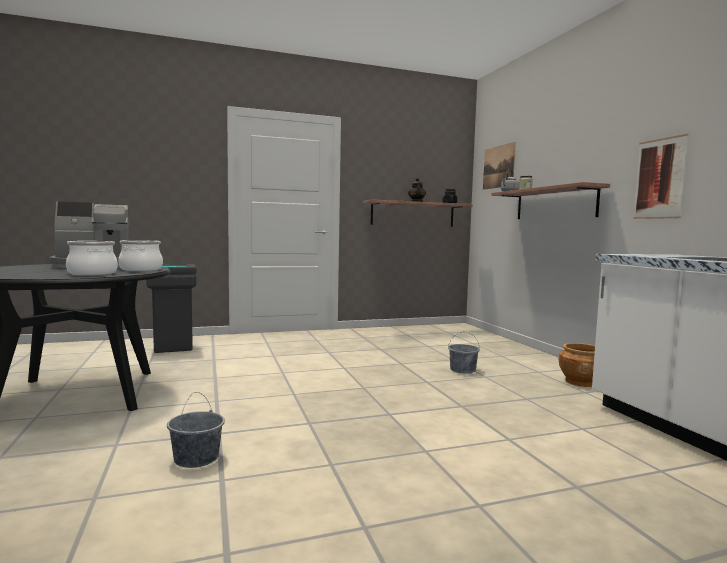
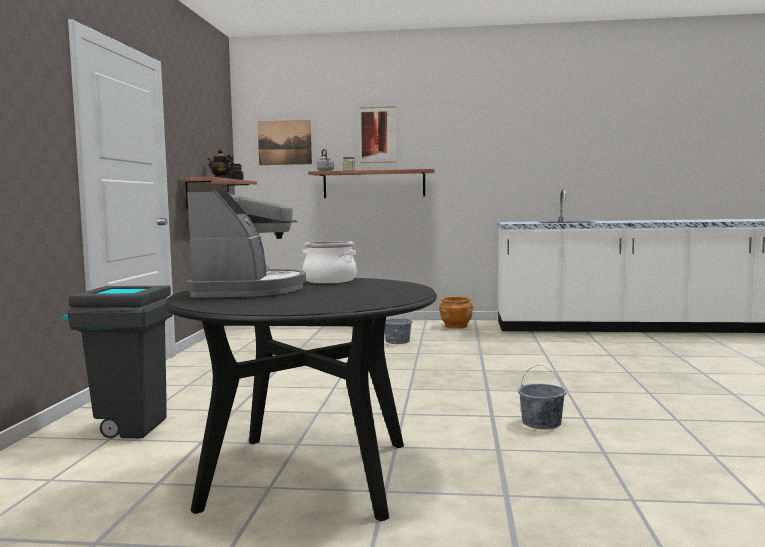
camera: 65 degrees left, 0 degrees up
(93, 273) = (375, 286): cooking pot -> none
(659, 178) = (478, 169): picture -> picture (377, 135)

